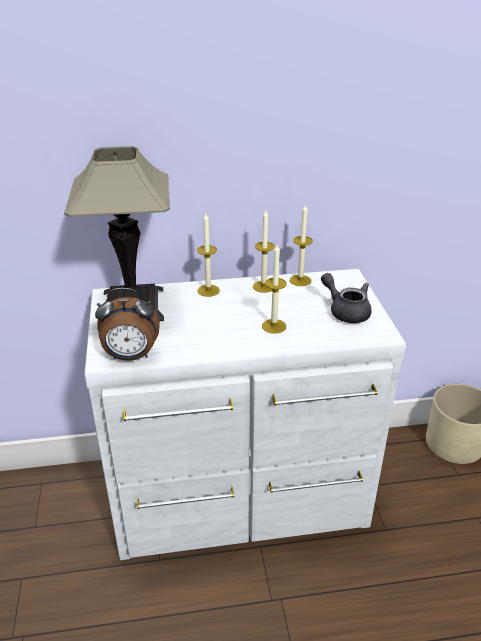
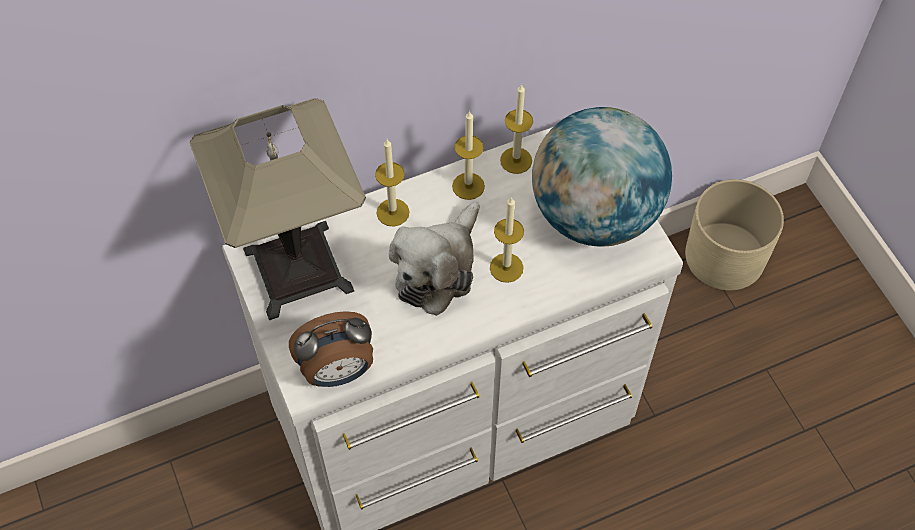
camera: 15 degrees left, 25 degrees up
(226, 319) = (438, 268): none -> plush toy
(346, 311) = (594, 214): grey teapot -> globe

